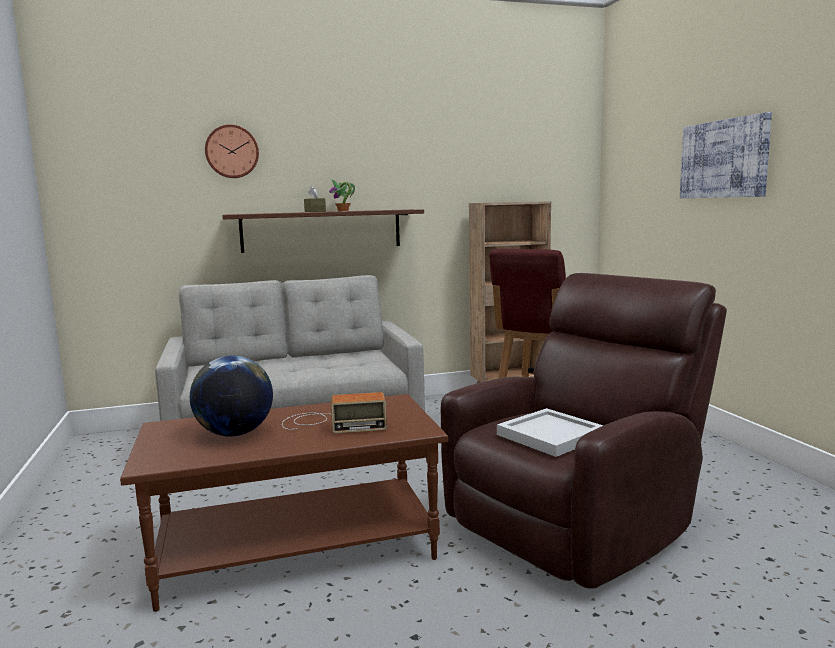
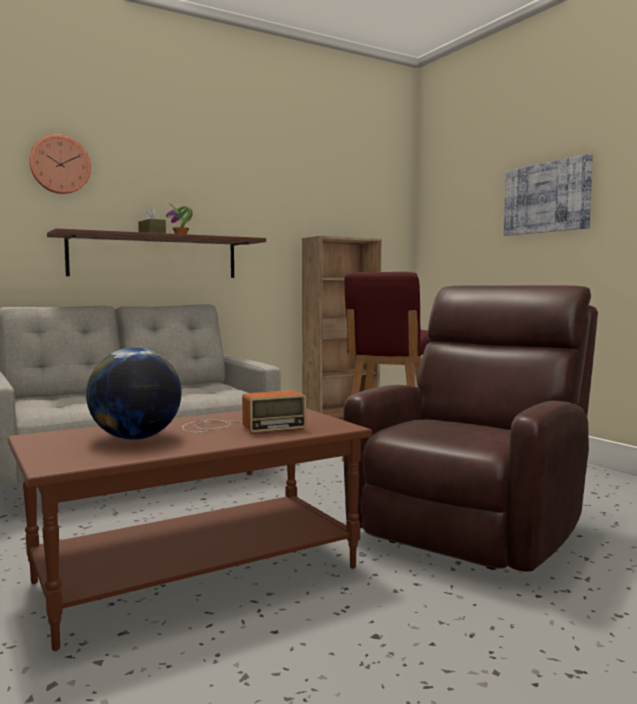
camera: 15 degrees left, 5 degrees down
(550, 435) = (460, 430): white tray -> none

